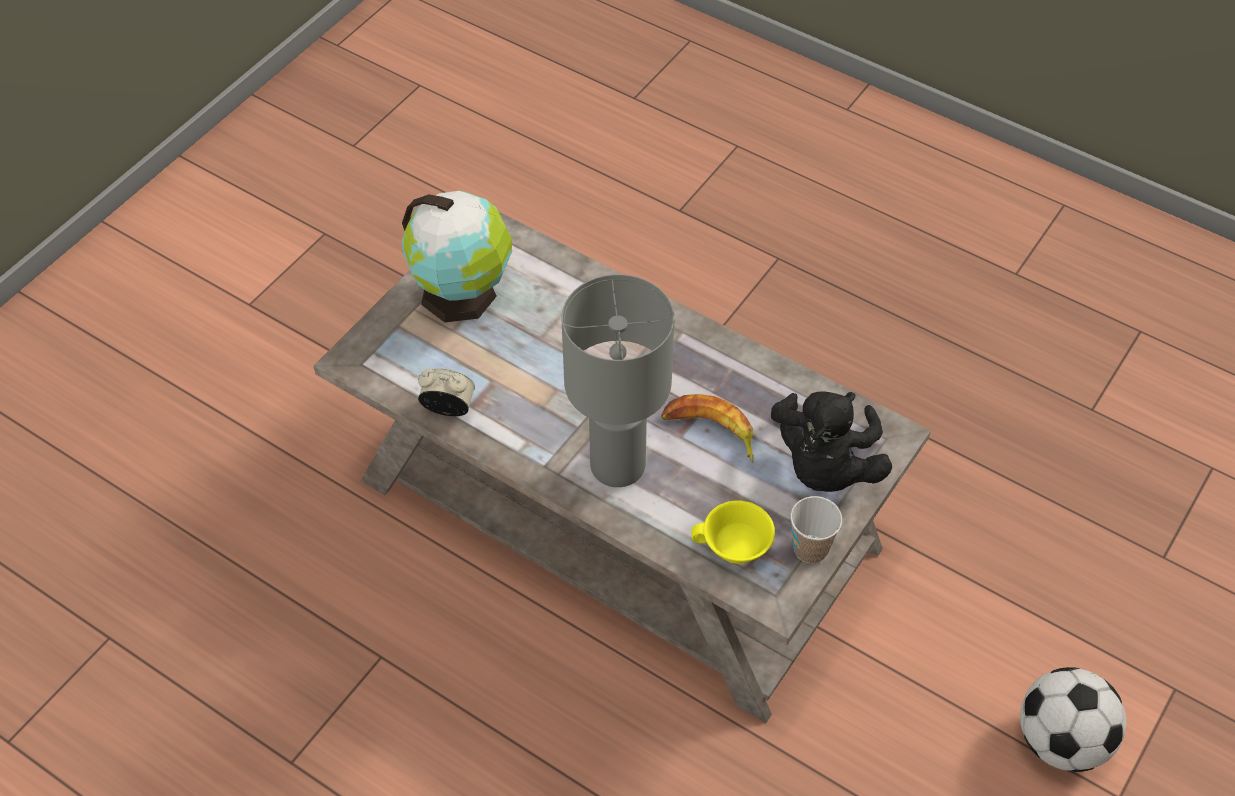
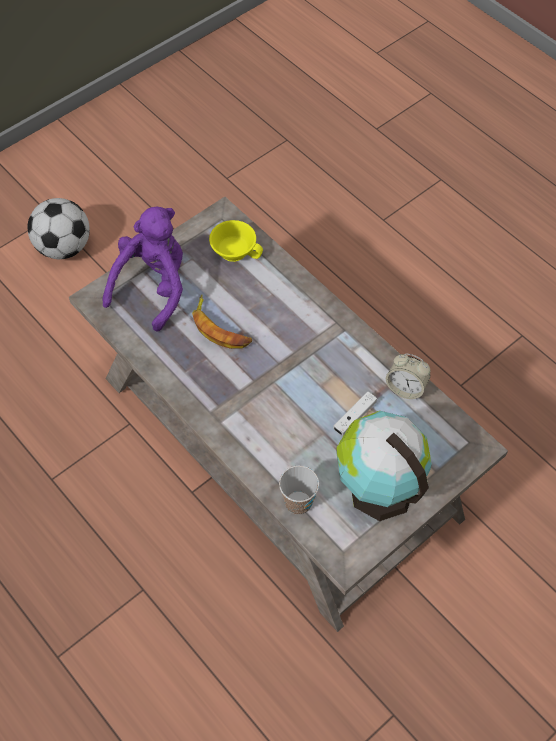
camera: 165 degrees left, 5 degrees up
(506, 362) = (354, 417): none -> white game controller
(616, 465) = (294, 319): grey table lamp -> none
(810, 549) = (188, 239): cup -> cup (298, 503)
(824, 467) = (153, 287): black plush toy -> purple plush toy

